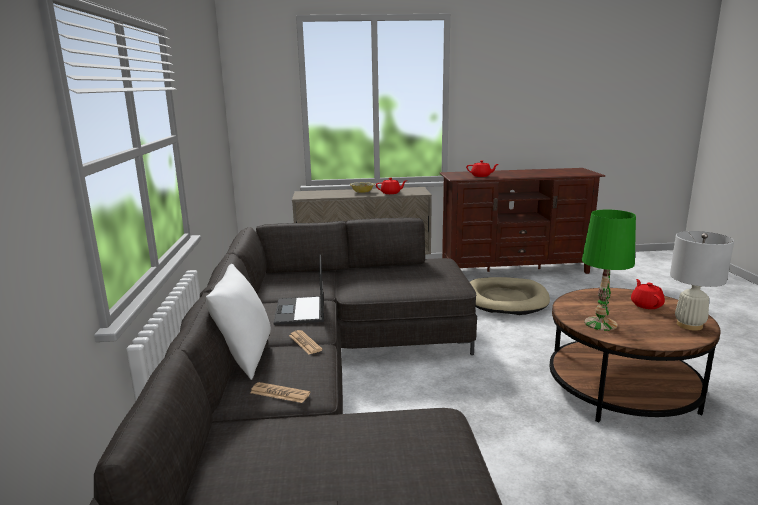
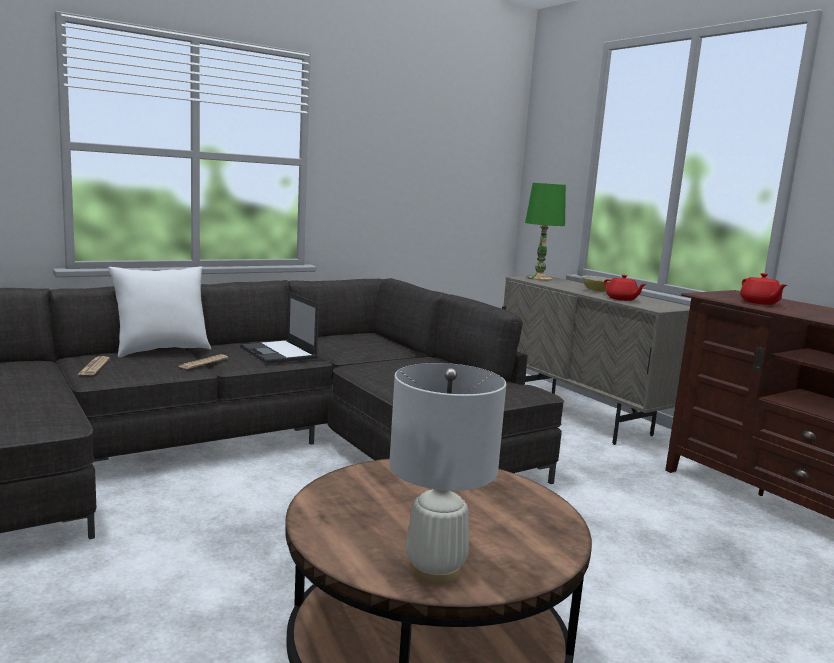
camera: 60 degrees right, 5 degrees down
(300, 311) = (279, 353): laptop -> laptop turned 90 degrees counterclockwise
(505, 299) = (658, 522): beige dog bed -> none
(600, 323) = (369, 490): green table lamp -> green table lamp (539, 278)
(646, 305) = (505, 530): red teapot -> none

